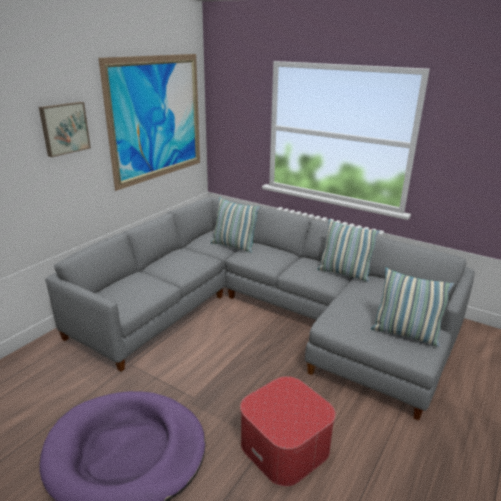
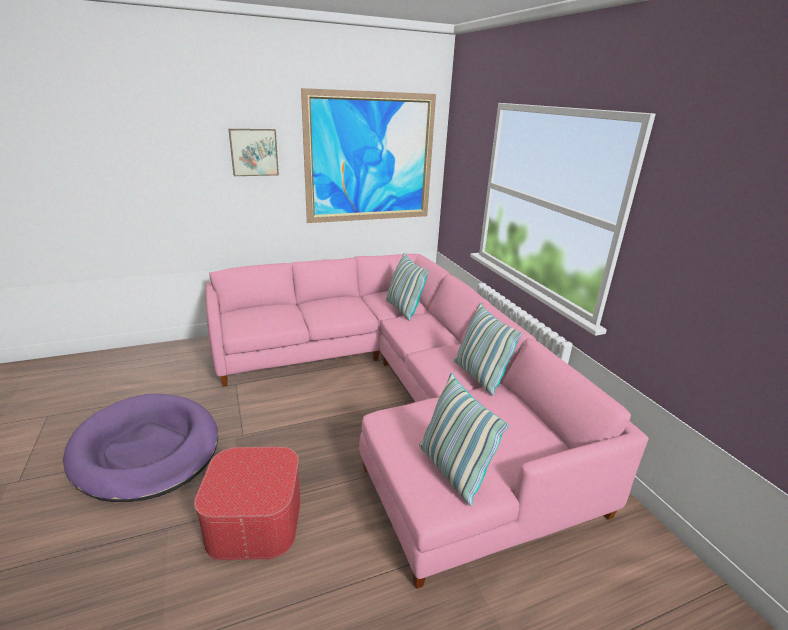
camera: 35 degrees right, 0 degrees up
(265, 314) = (397, 392): grey sofa -> pink sofa

